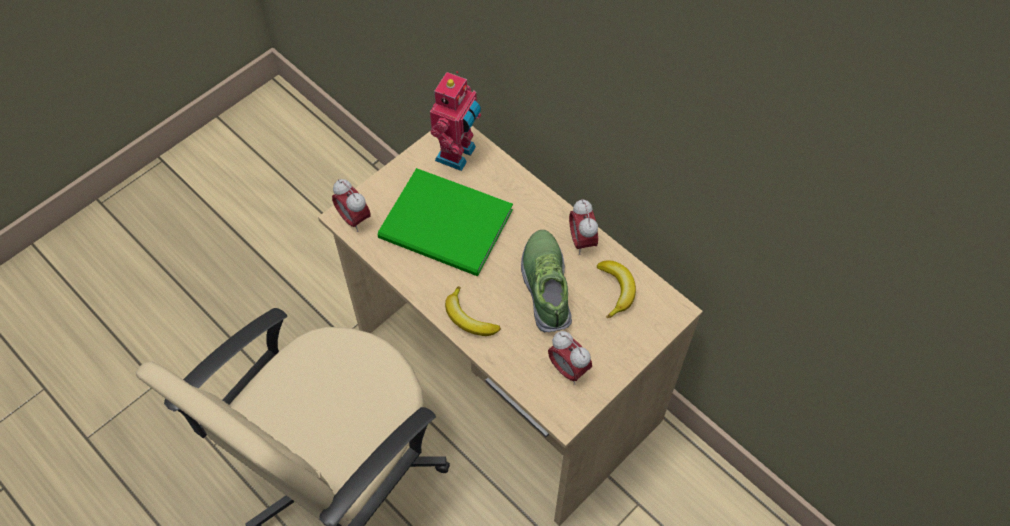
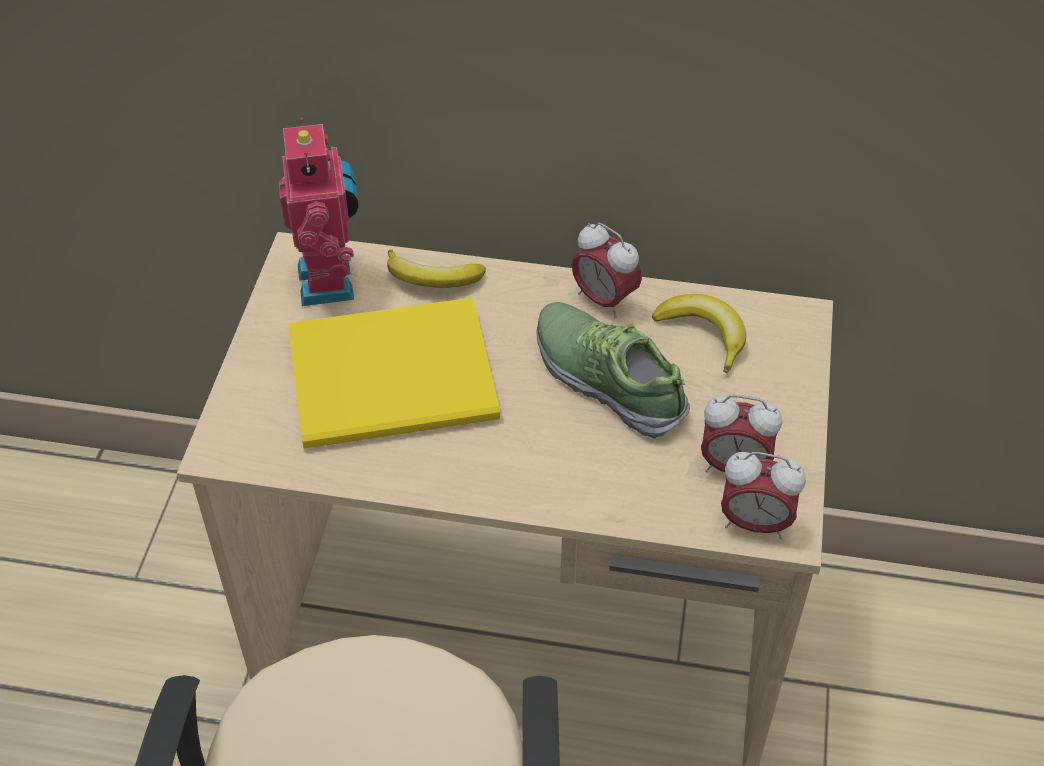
camera: 35 degrees left, 10 degrees down
(354, 219) = (241, 445): alarm clock -> alarm clock (754, 523)
(448, 228) = (399, 381): green book -> yellow book
(468, 318) = (536, 481): banana -> banana (432, 279)

